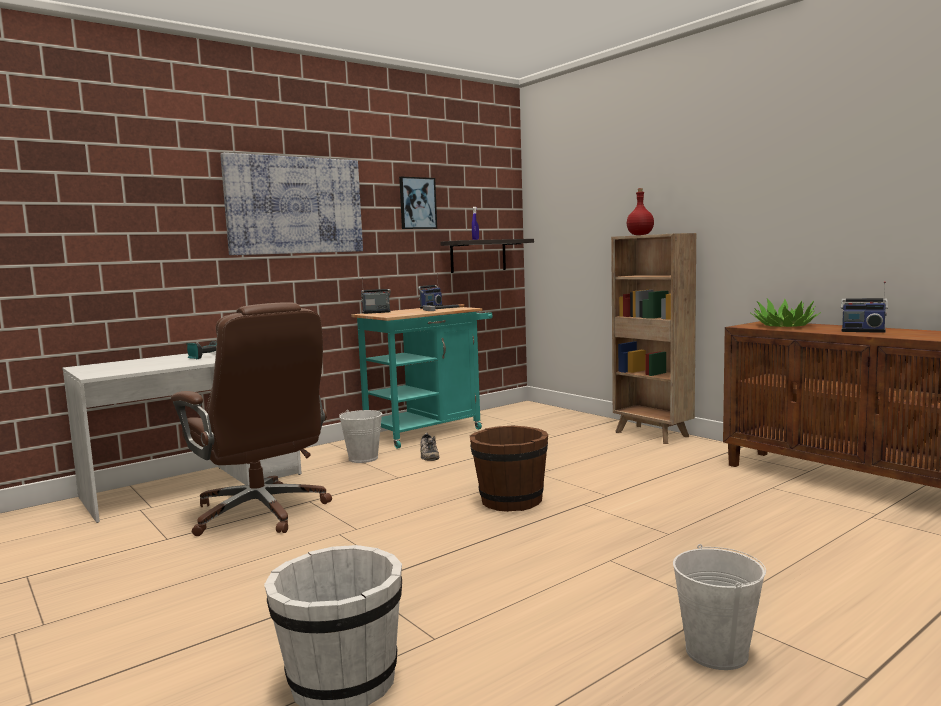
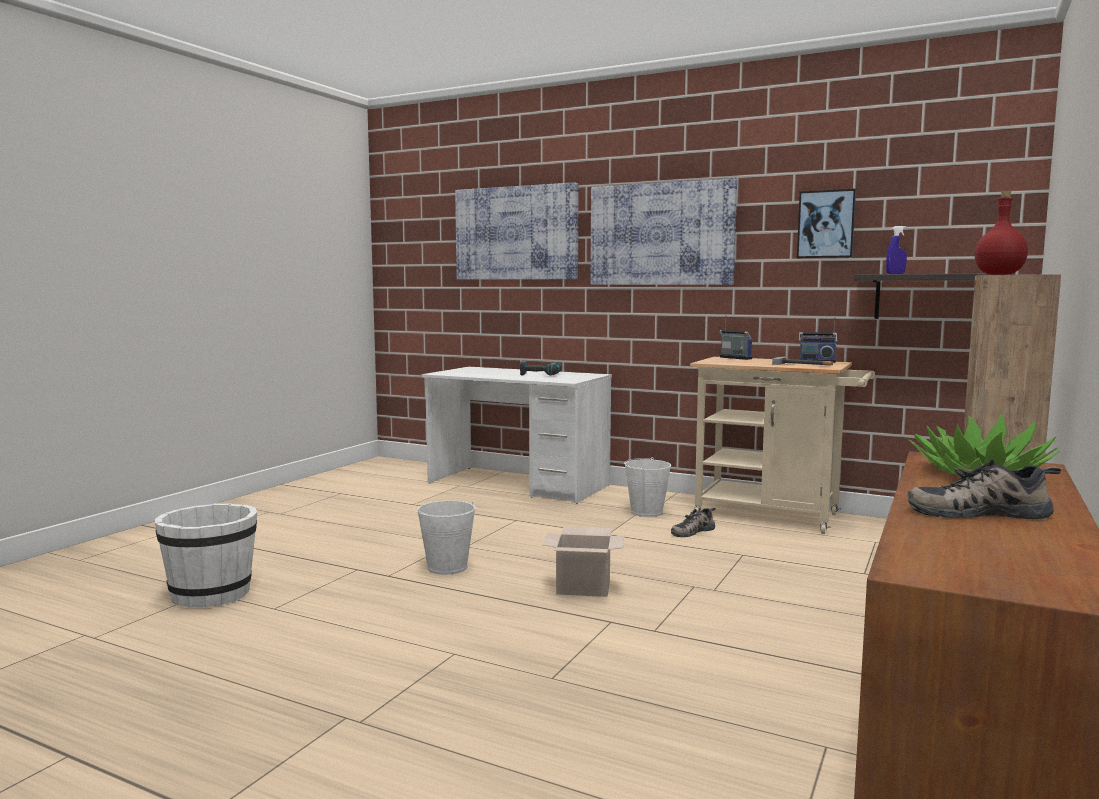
camera: 65 degrees right, 0 degrees up
(122, 197) = (517, 233): none -> picture
(261, 513) = (477, 513): brown office chair -> none
(429, 431) = (776, 516): turquoise cart -> beige cart
(510, 501) = (585, 587): brown bucket -> cardboard box
(716, 652) = (258, 724): white bucket -> white bucket (447, 567)
(862, 331) = (978, 511): radio -> shoe

